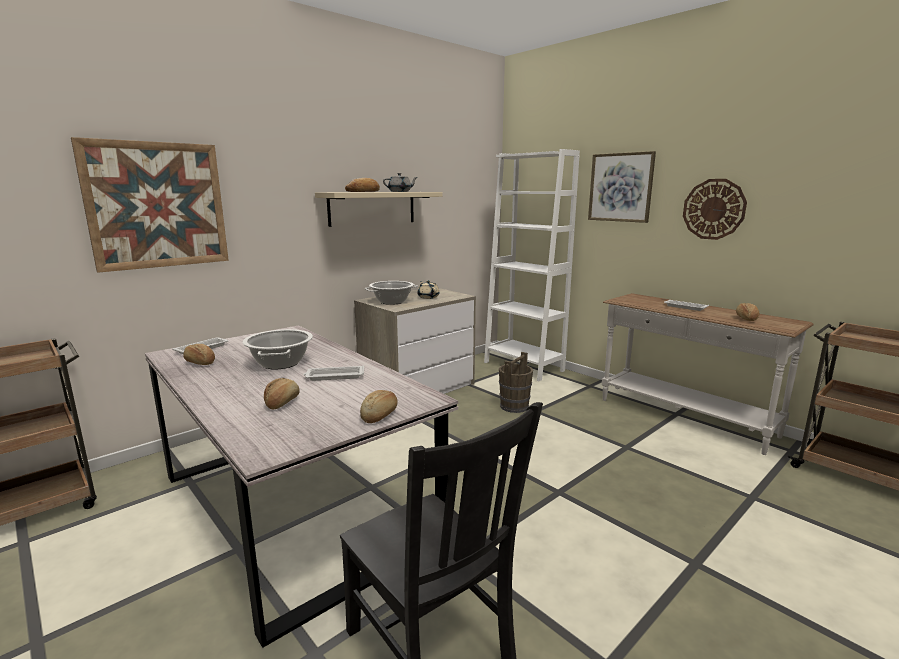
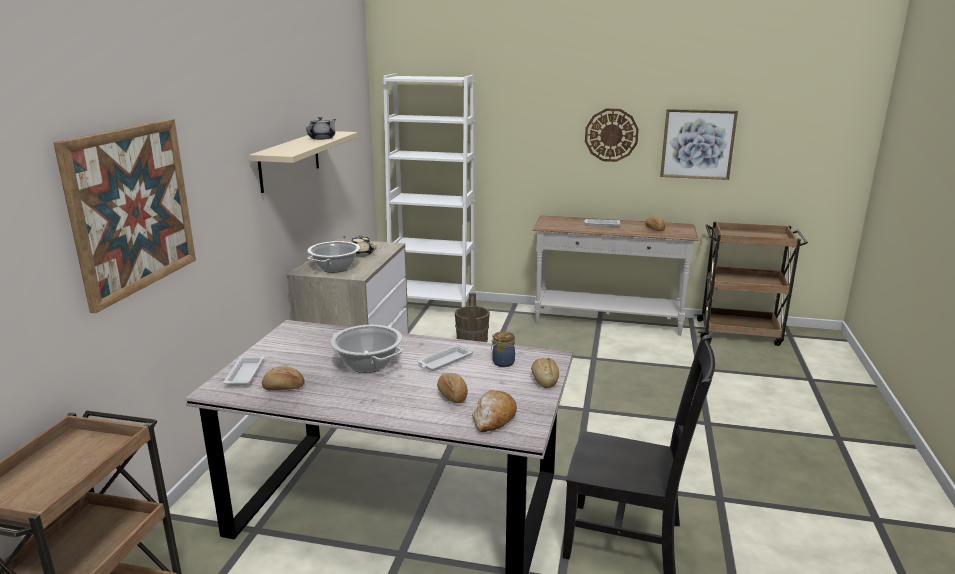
camera: 35 degrees left, 5 degrees up
(363, 192) = (294, 145): bread -> bread (494, 418)
(376, 390) = (502, 362): none -> jar
(620, 187) = (521, 113): picture -> picture (697, 144)

